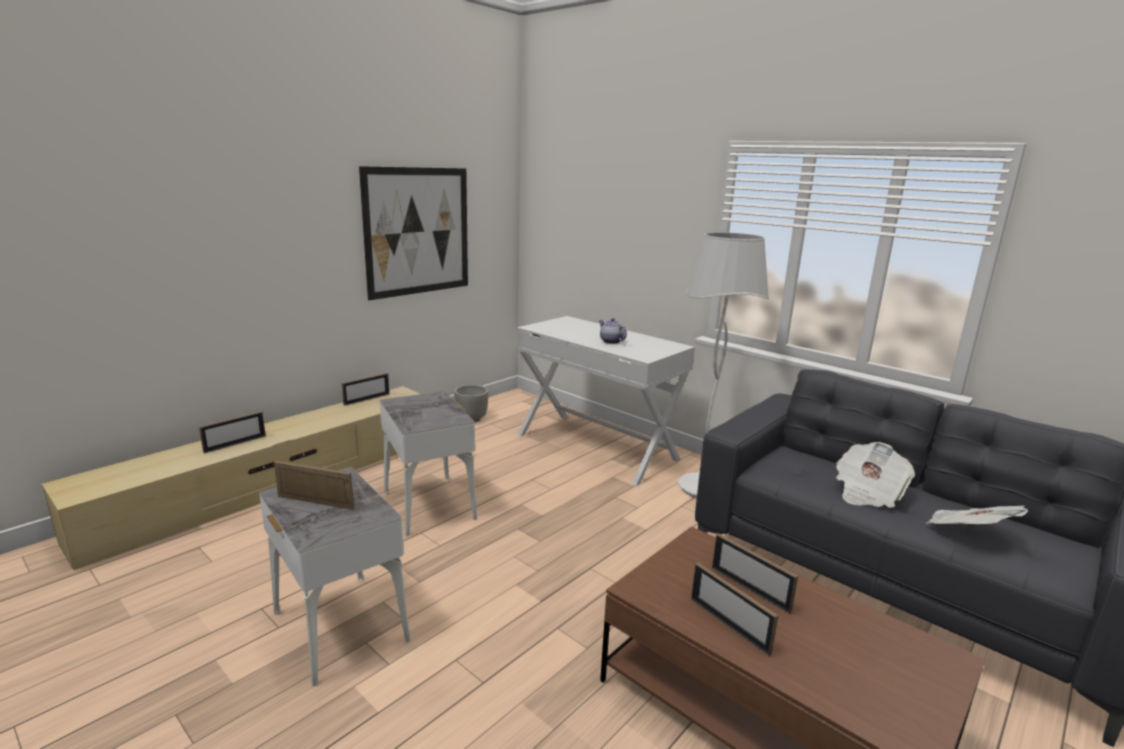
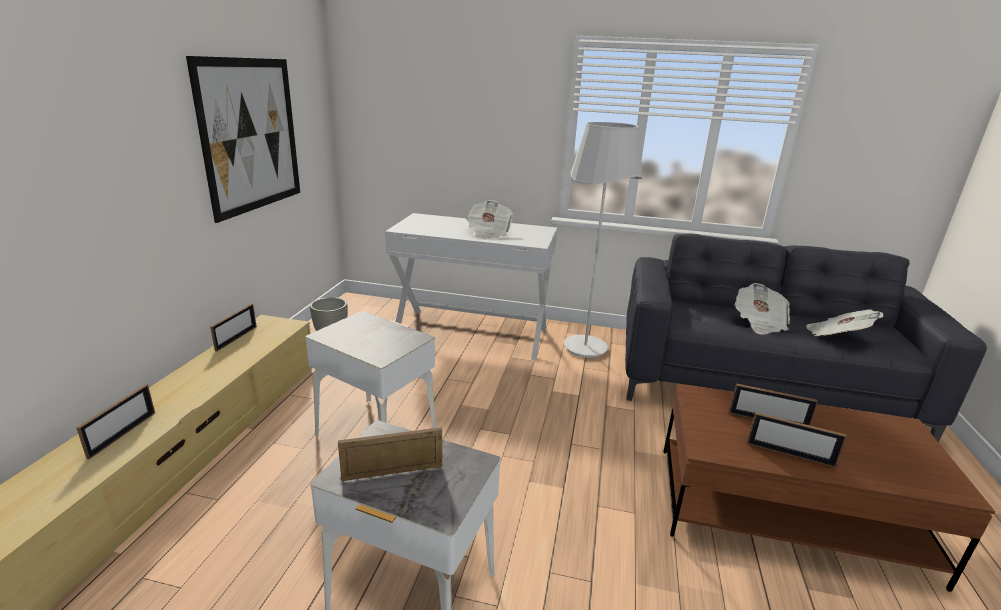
camera: 30 degrees left, 5 degrees up
(610, 341) = (488, 233): teapot -> newspaper

